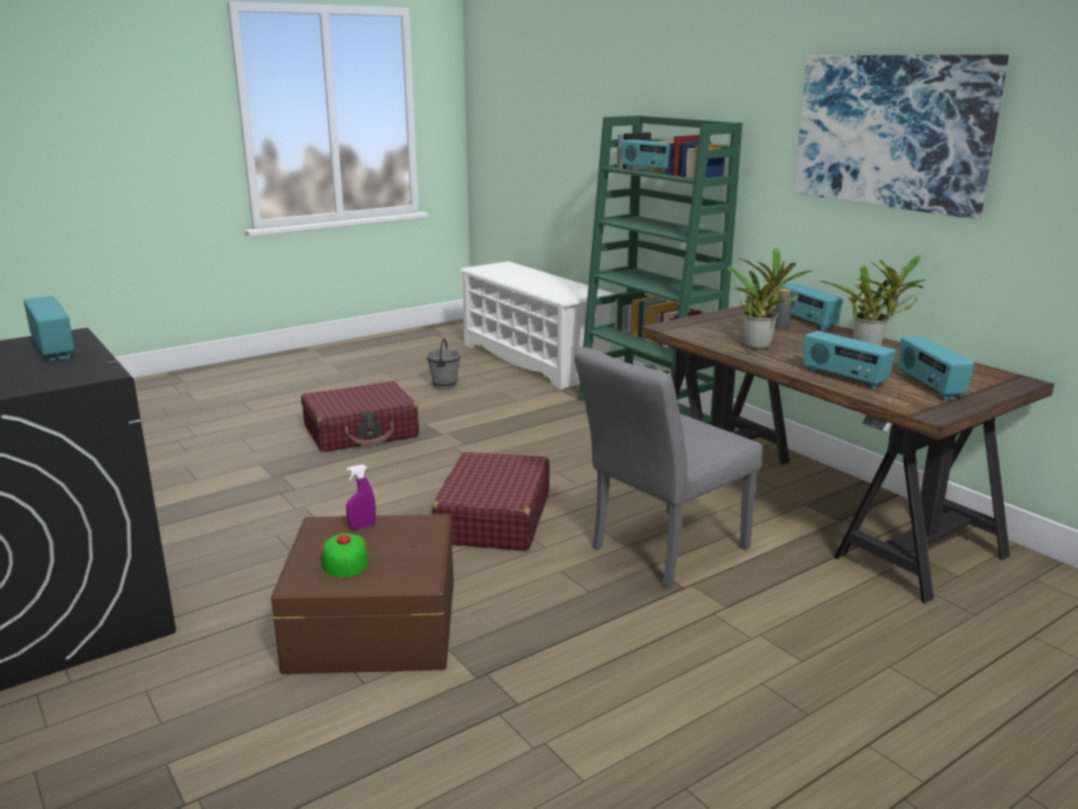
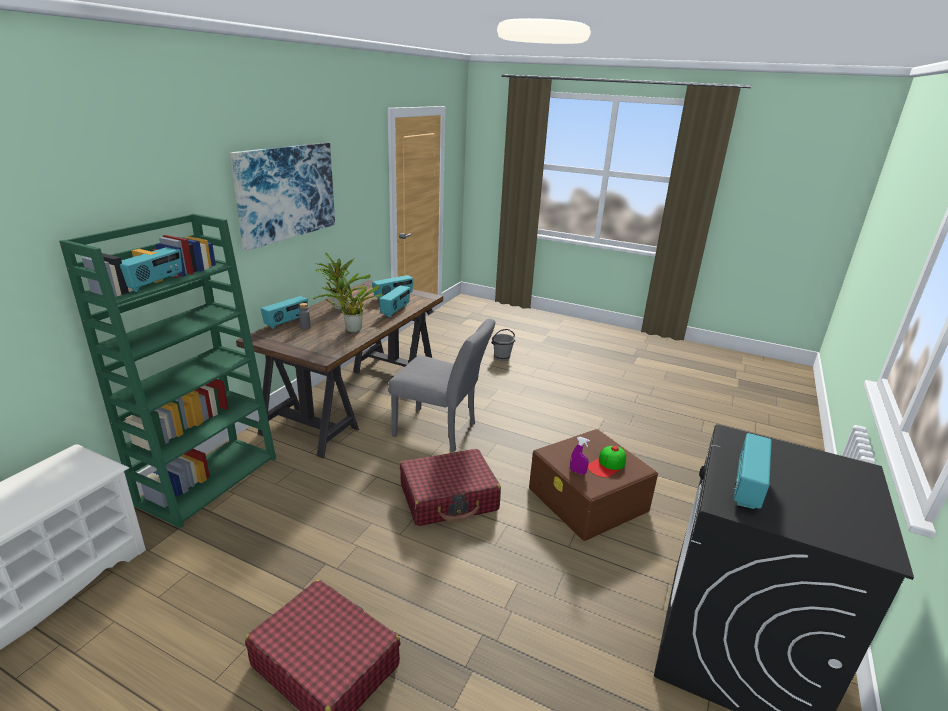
camera: 120 degrees left, 5 degrees up
(445, 386) = (133, 664): grey bucket -> grey bucket (502, 358)

